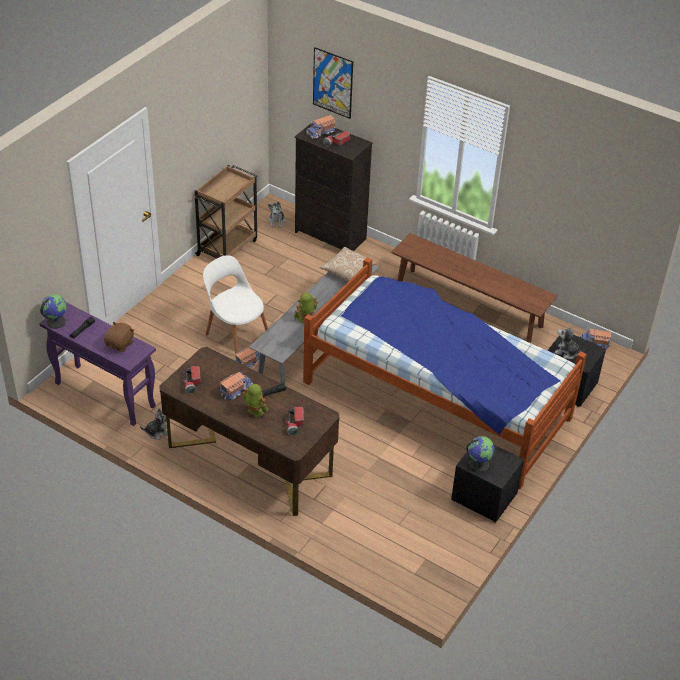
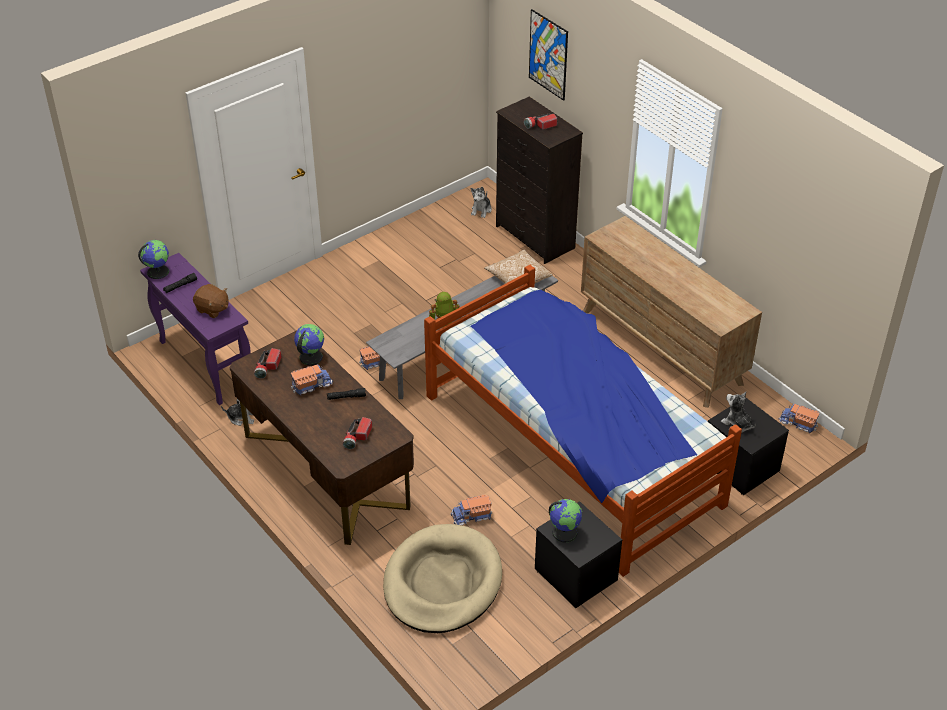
camera: 20 degrees right, 0 degrees up
(120, 344) = (212, 309): brown plush toy -> brown plush toy turned 75 degrees clockwise
(223, 367) = (310, 357): none -> globe
(227, 247) = (413, 229): brown cart -> none
(236, 334) = (377, 327): white chair -> none
(254, 412) = (319, 414): toy robot -> none
(321, 133) = (528, 112): toy truck -> toy truck (472, 516)
(385, 527) = (442, 582): none -> beige dog bed
(468, 305) = (662, 347): brown bench -> brown dresser

